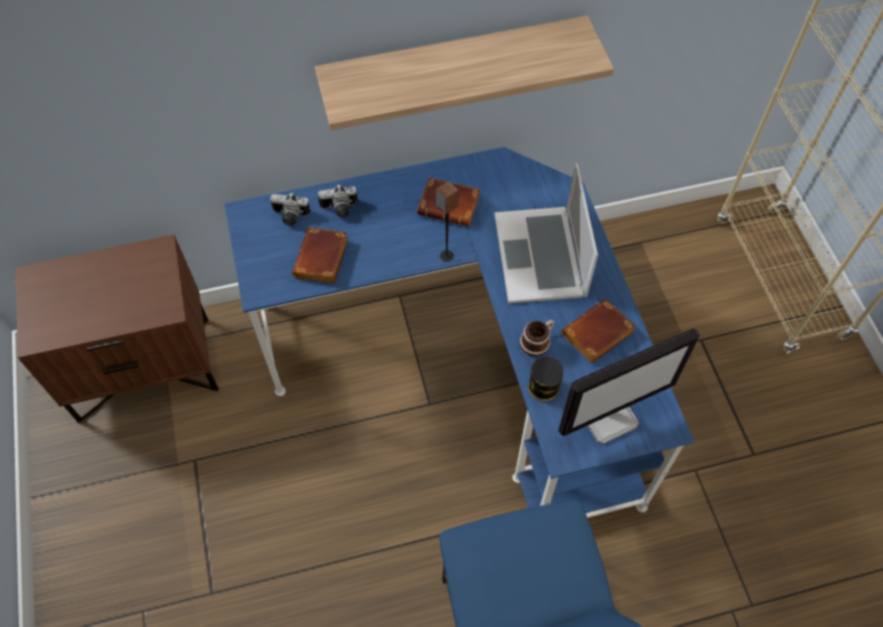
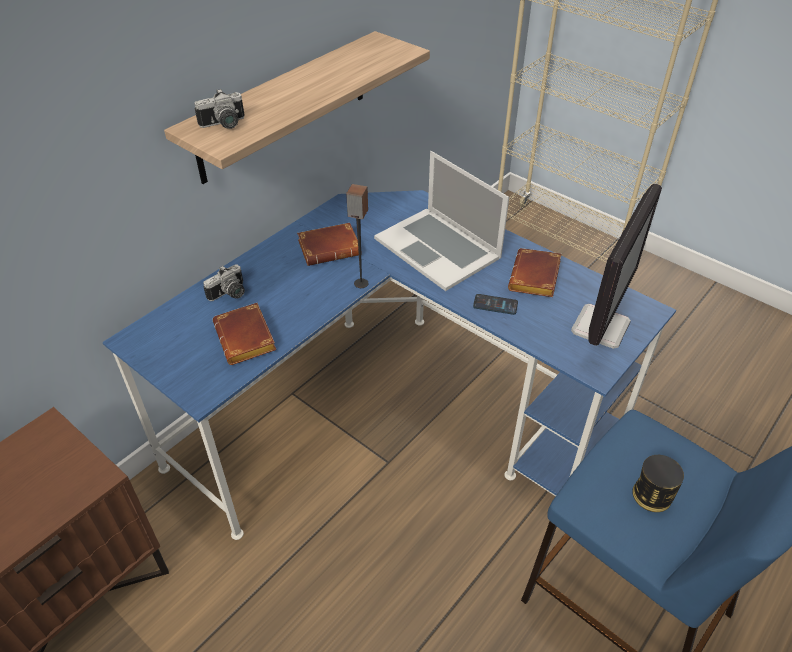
camera: 35 degrees left, 15 degrees down
(290, 216) = (184, 321): camera -> camera (224, 125)
(538, 341) = (495, 305): mug -> phone
(543, 387) = (532, 333): can -> can (652, 495)

